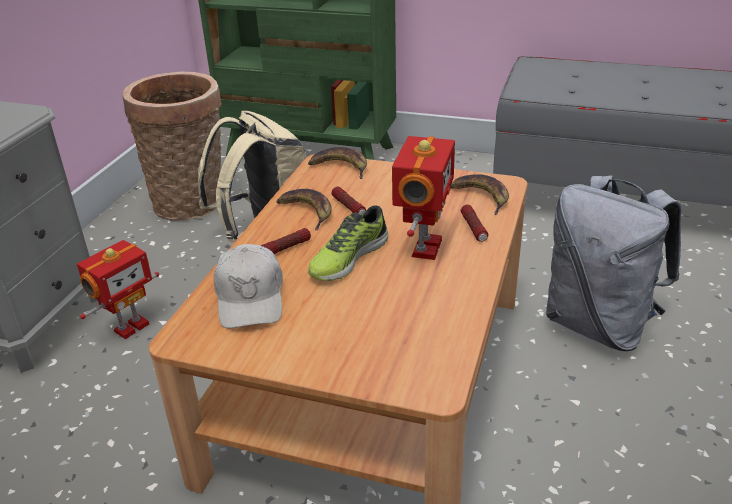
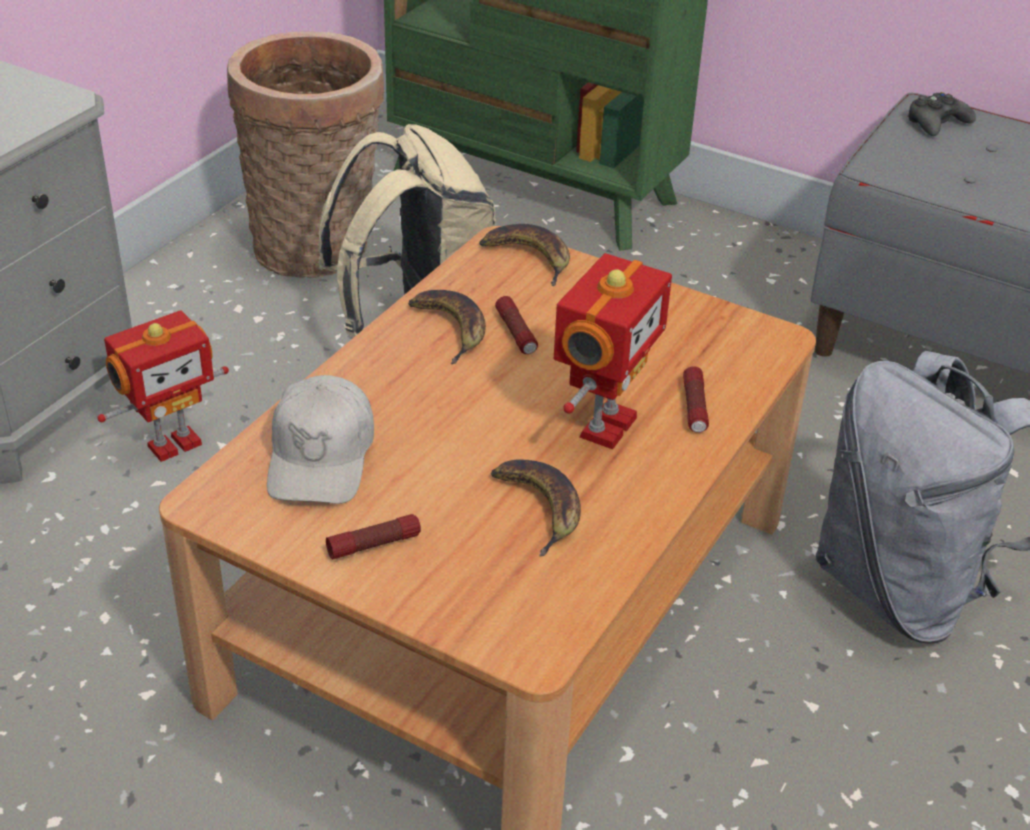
camera: 10 degrees right, 5 degrees up
(286, 248) = (398, 385): flashlight -> flashlight (374, 544)
(347, 258) = (483, 420): shoe -> none
(481, 197) = (730, 354): banana -> banana (539, 508)
(541, 67) = (936, 123): none -> black game controller

